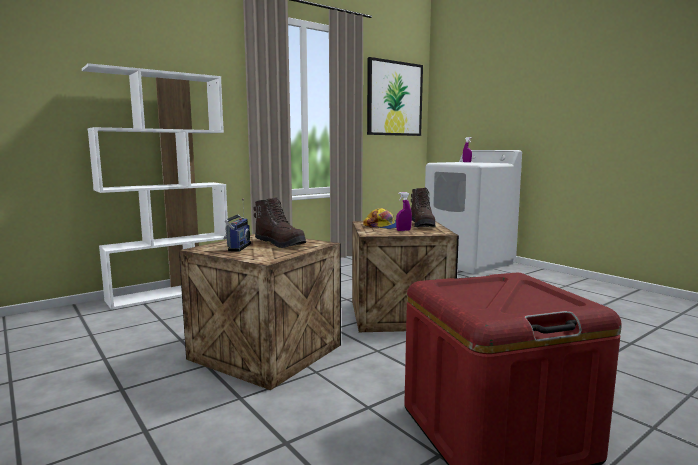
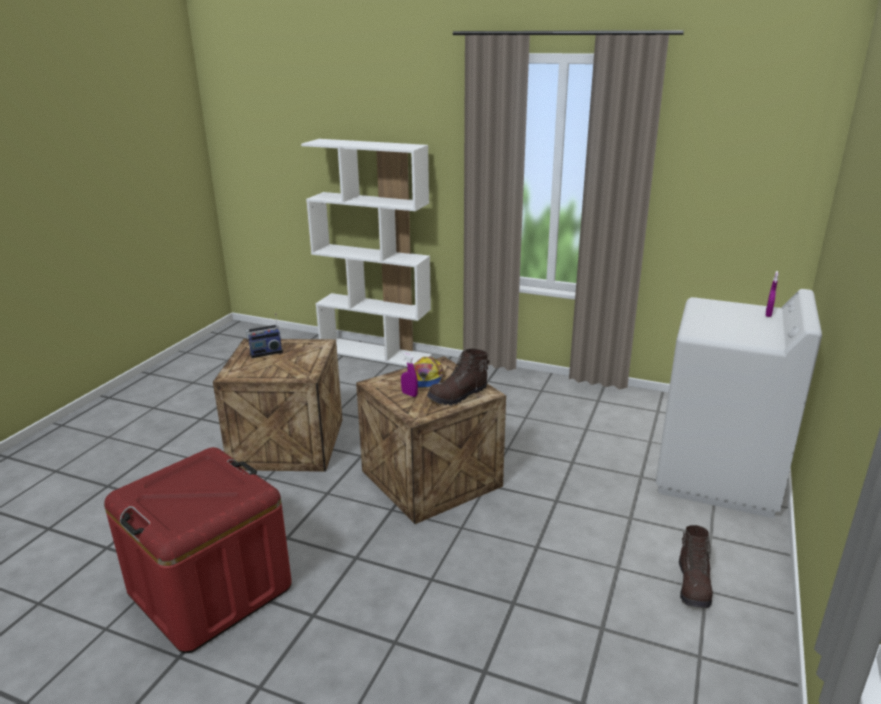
camera: 60 degrees right, 15 degrees up
(280, 244) = (291, 362): brown boot -> brown boot (693, 585)
(394, 99) = (741, 163): picture -> none

